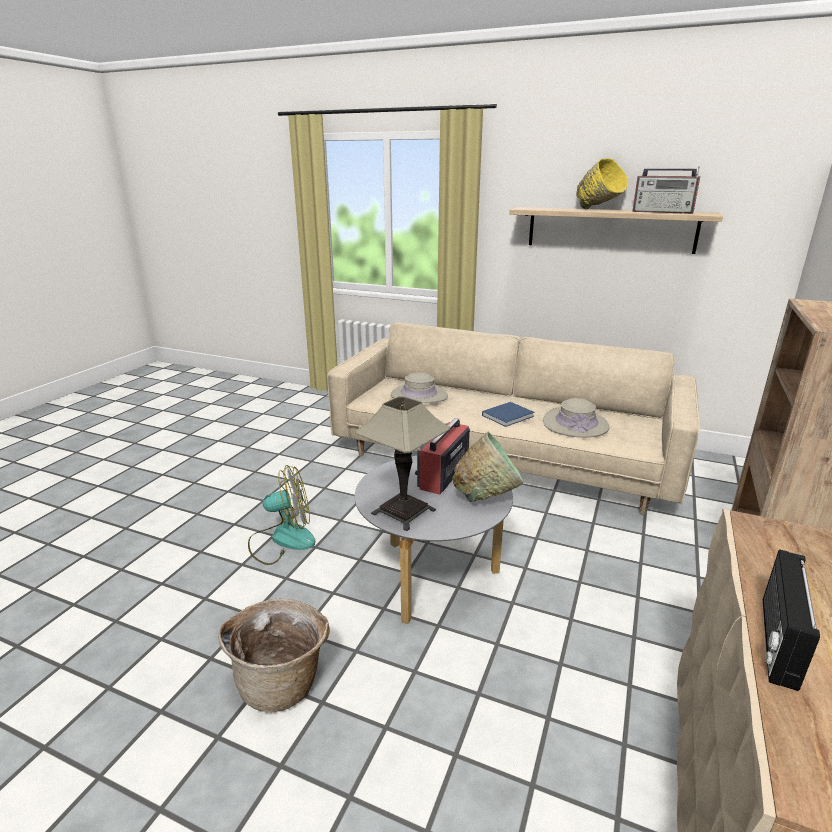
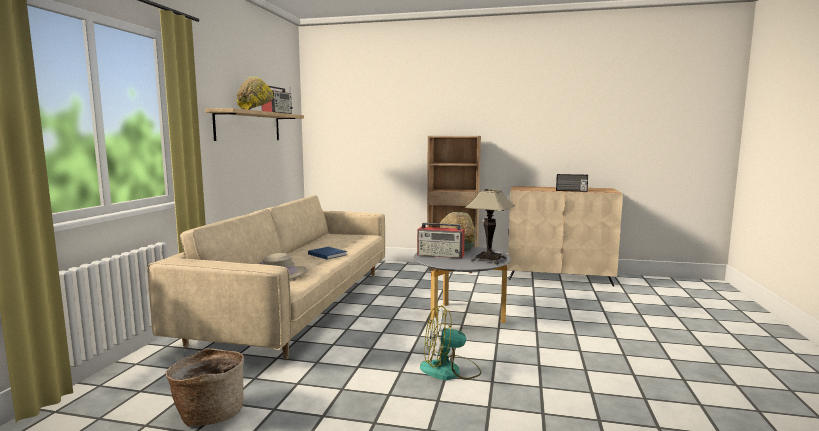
camera: 100 degrees left, 15 degrees down
(282, 539) = (450, 371): fan -> fan turned 75 degrees counterclockwise
(282, 681) = (575, 345): basket -> basket (209, 414)
(575, 424) = (341, 243): beige hat -> none

